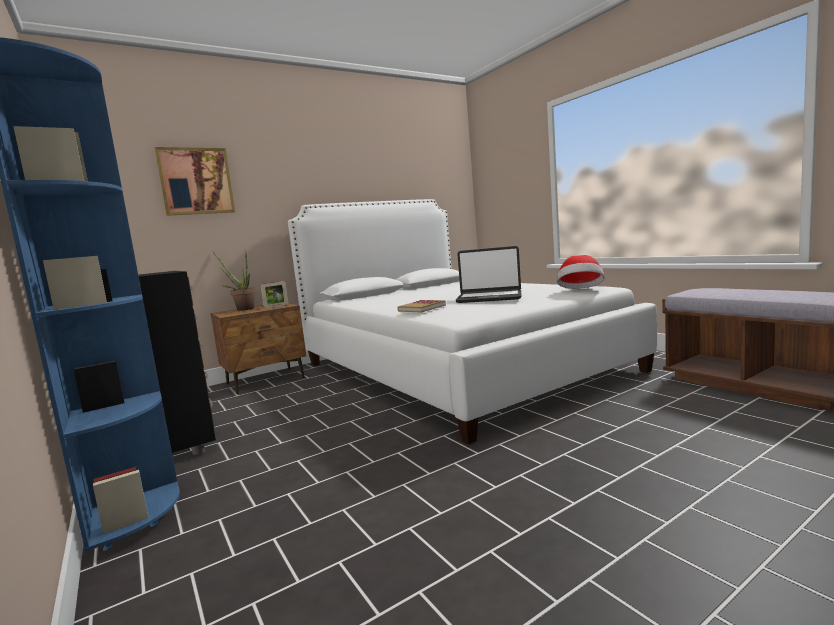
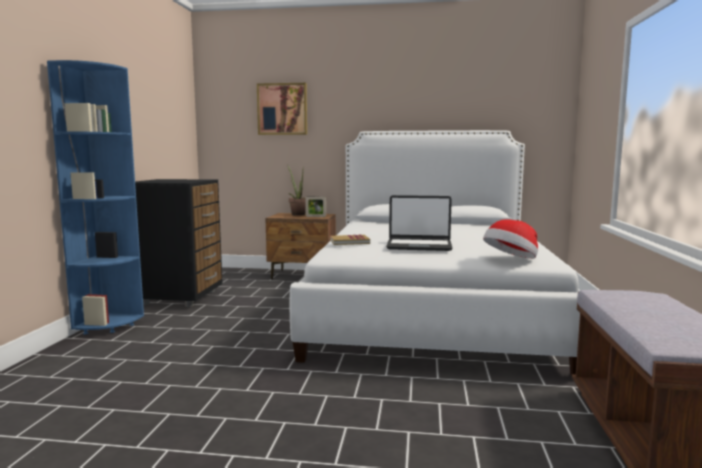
camera: 40 degrees right, 0 degrees up
(489, 298) = (419, 246): laptop -> laptop turned 45 degrees counterclockwise

